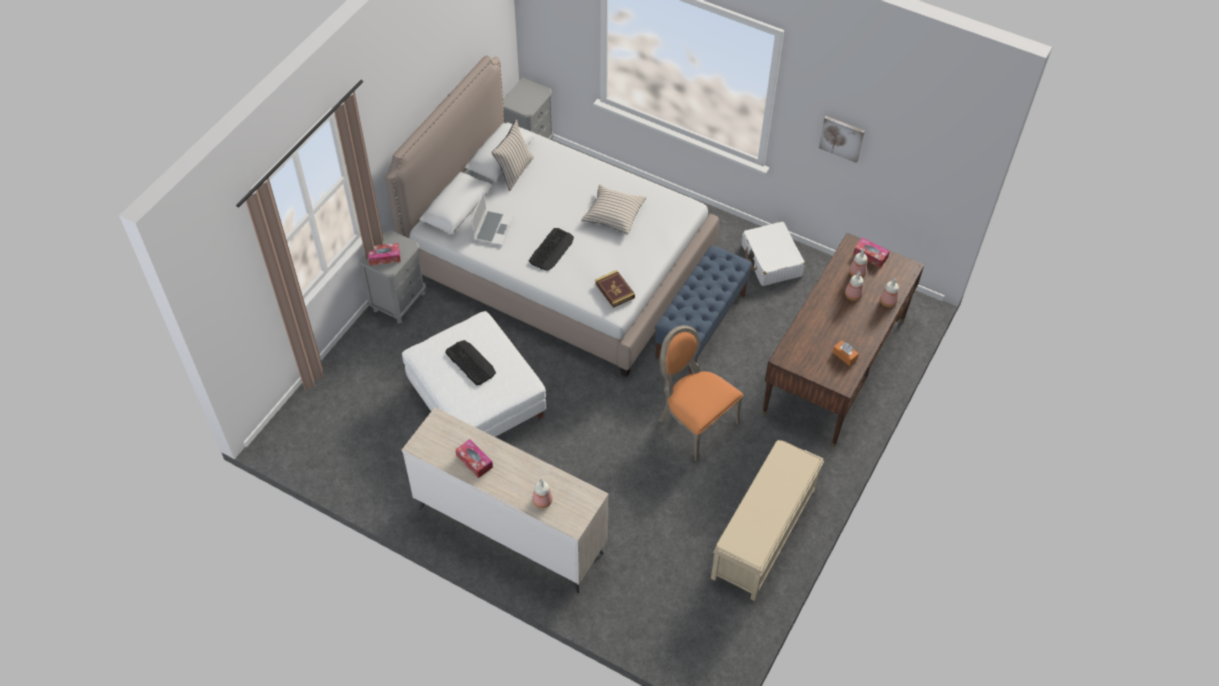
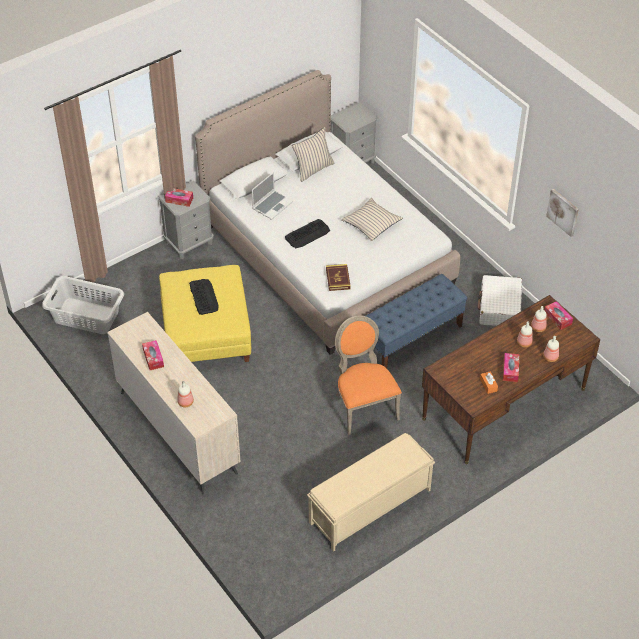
camera: 25 degrees right, 5 degrees down
(326, 430) = (86, 315): none -> grey laundry basket
(476, 400) = (206, 332): white ottoman -> yellow ottoman
(857, 331) = (510, 370): none -> tissue box

